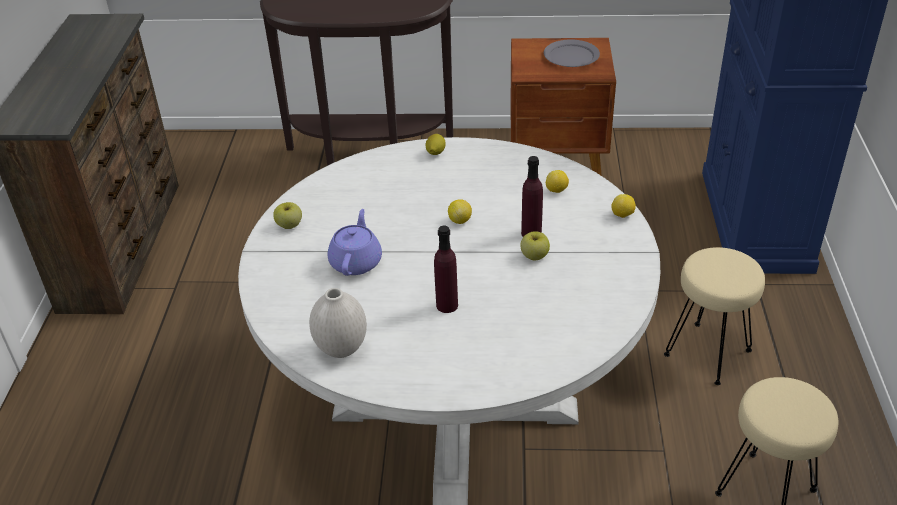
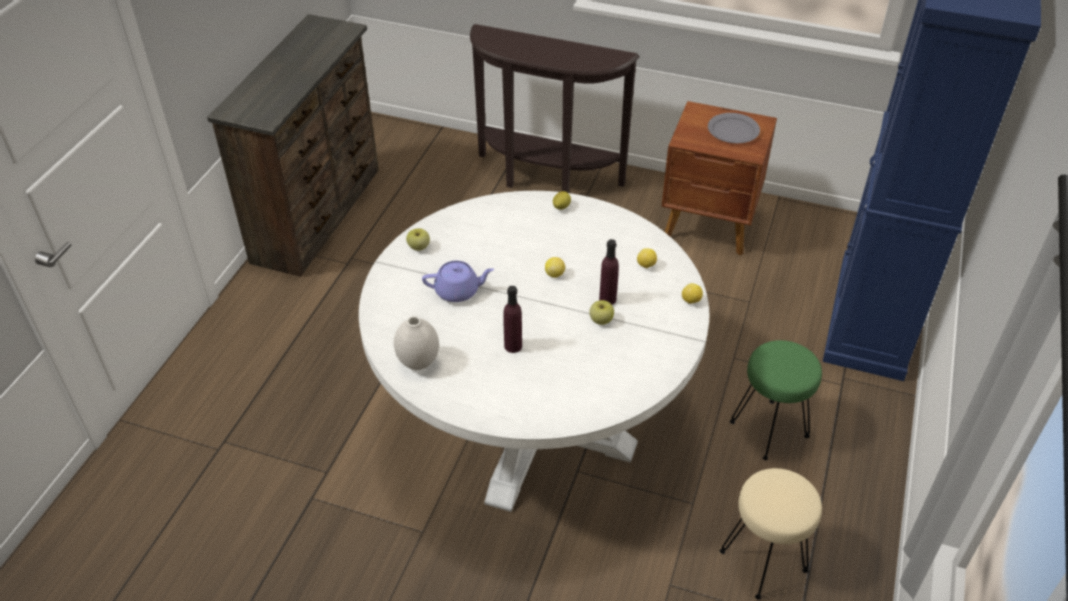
camera: 15 degrees right, 5 degrees up
(356, 261) = (458, 291): purple teapot -> purple teapot turned 60 degrees clockwise
(708, 354) = (769, 430): beige stool -> green stool

